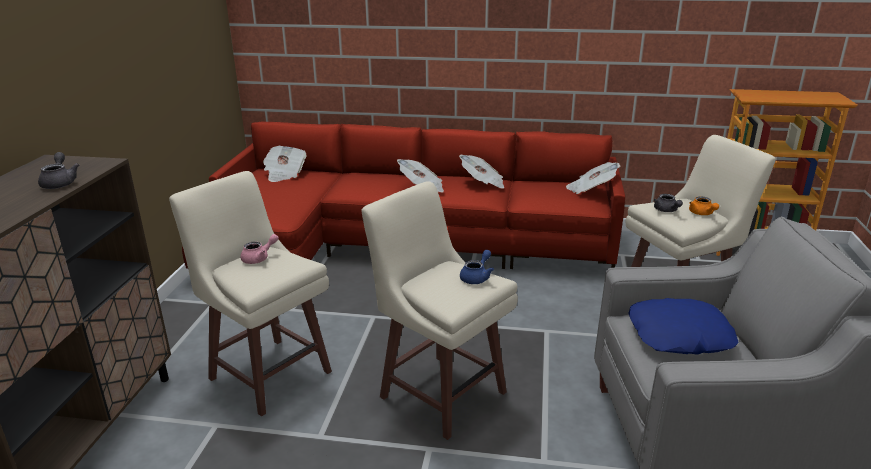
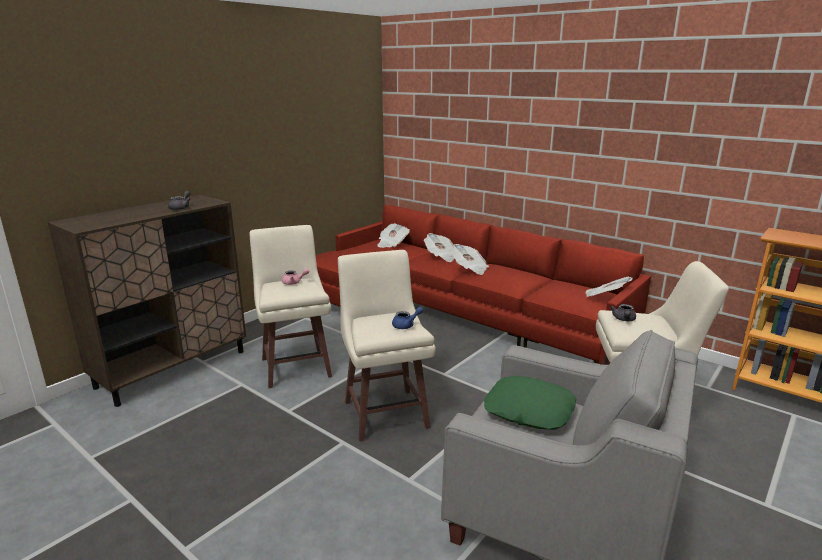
camera: 30 degrees right, 5 degrees down
(483, 183) = (520, 275): newspaper -> newspaper (441, 257)
(679, 336) = (528, 411): blue pillow -> green pillow
(702, 214) = (654, 329): orange teapot -> none

